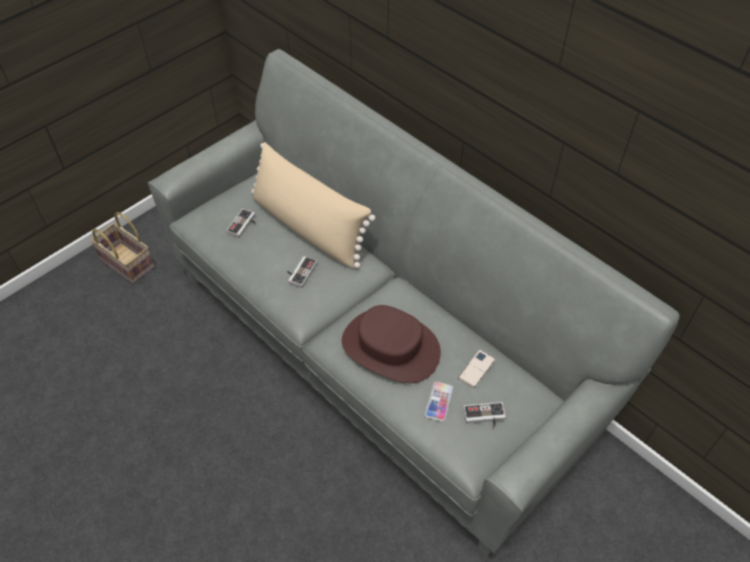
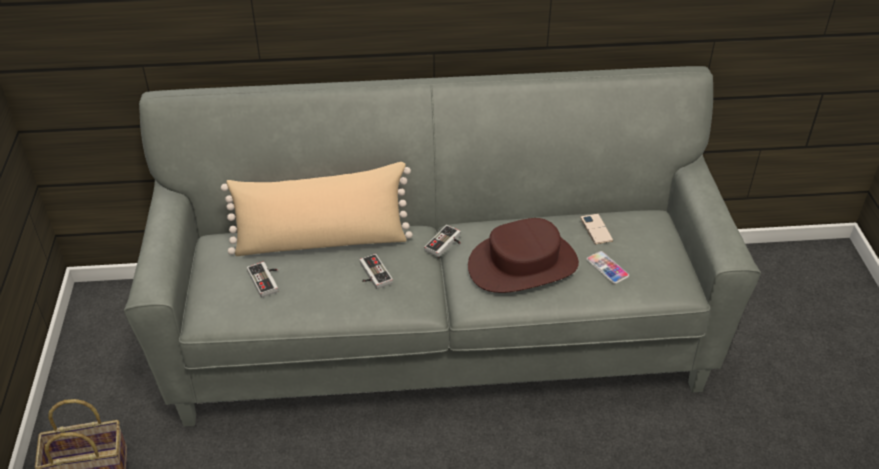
camera: 50 degrees left, 10 degrees down
(484, 418) = (647, 252): game controller -> game controller (446, 244)

